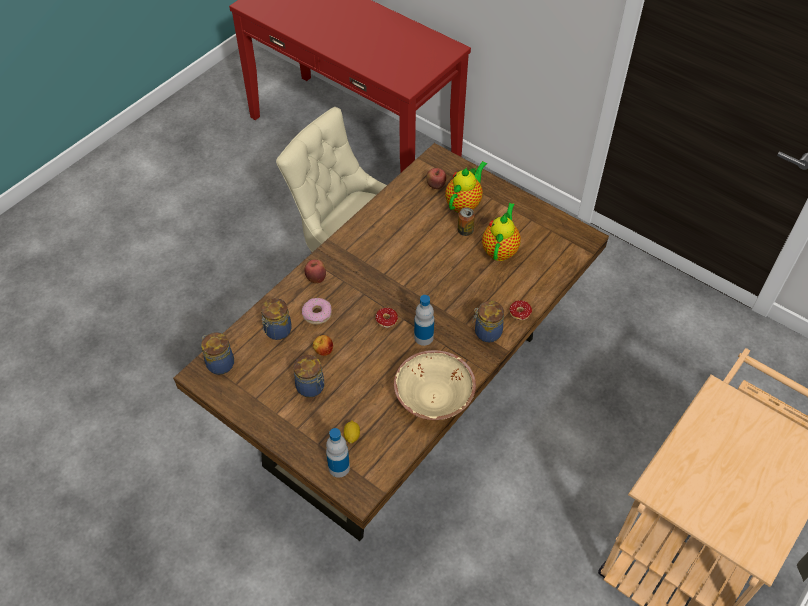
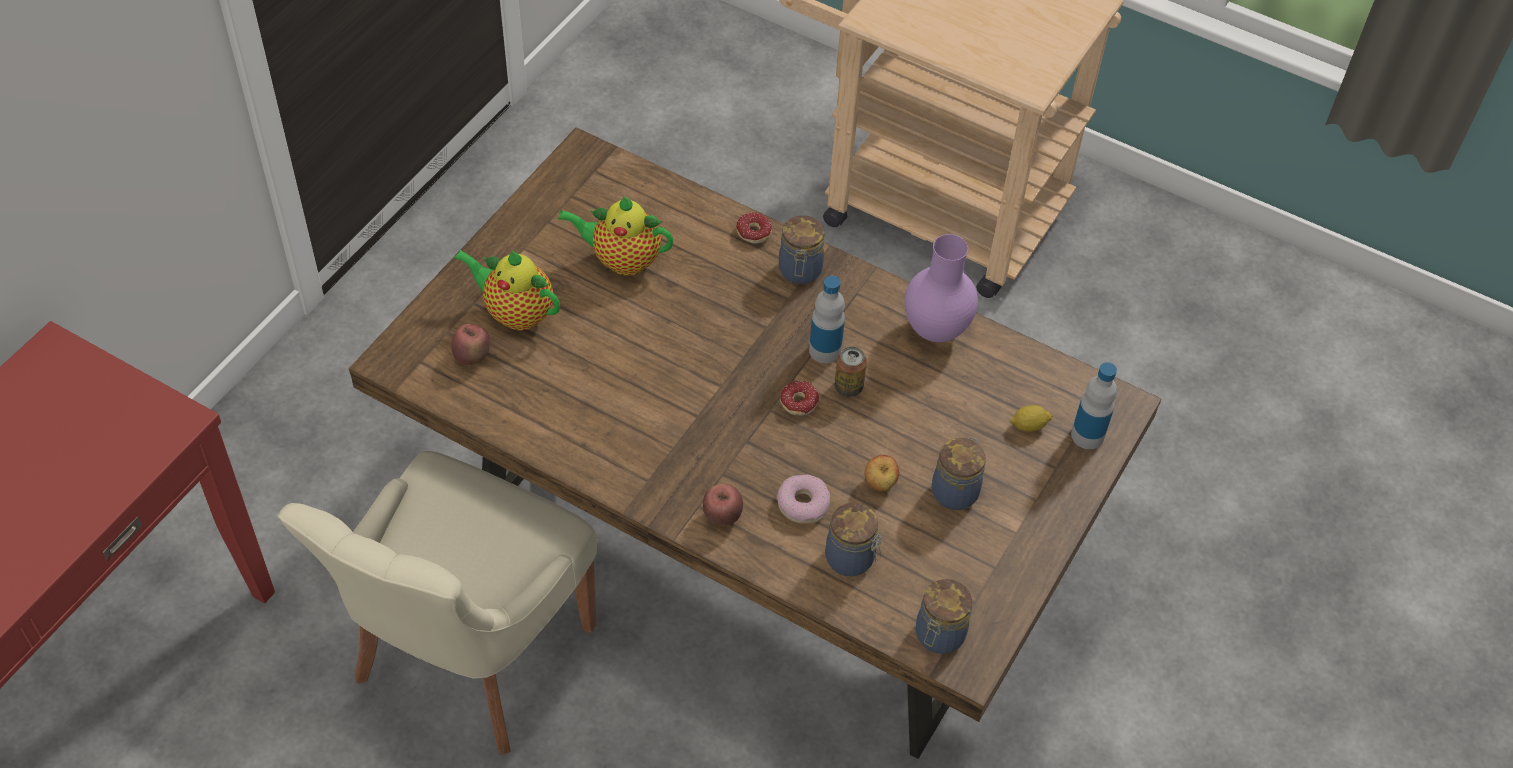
camera: 100 degrees left, 0 degrees up
(434, 397) = (935, 329): beige bowl -> purple vase
(465, 231) = (583, 308): can -> can (848, 387)

